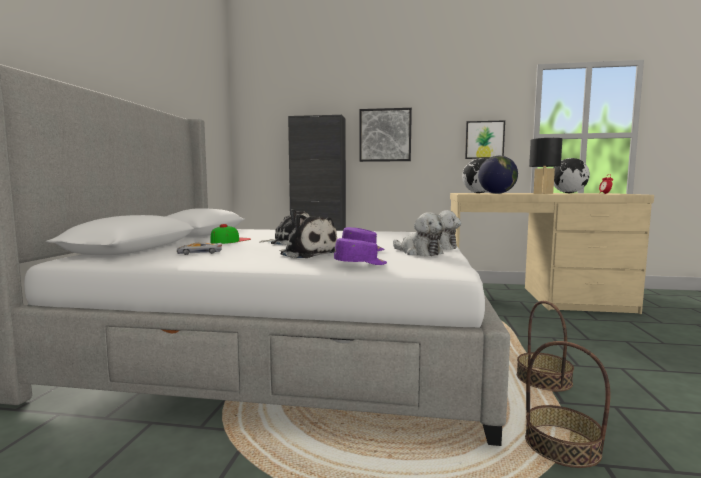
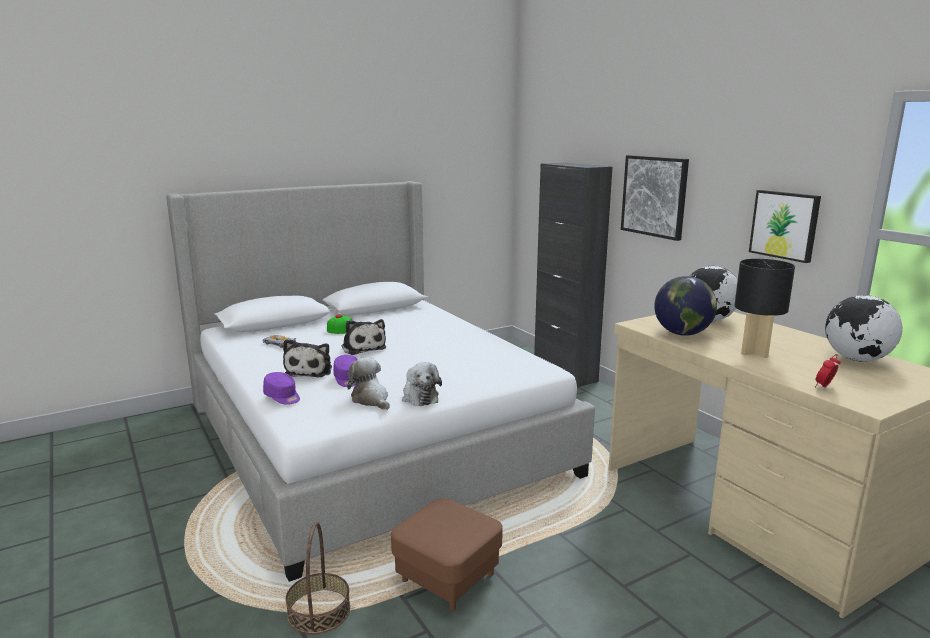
camera: 50 degrees right, 10 degrees up
(419, 252) = (371, 399): plush toy -> plush toy turned 135 degrees clockwise
(544, 379) = (447, 577): basket -> brown ottoman

